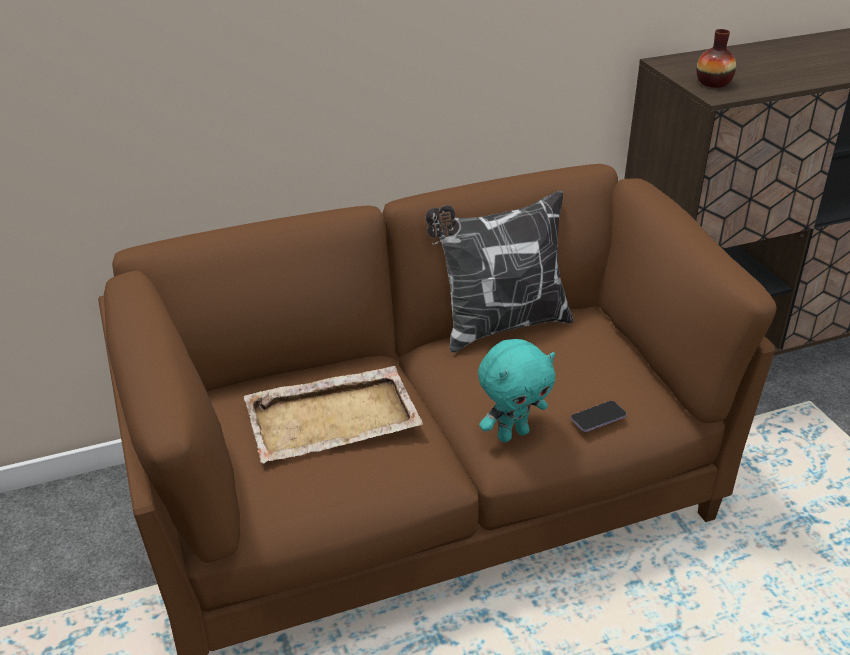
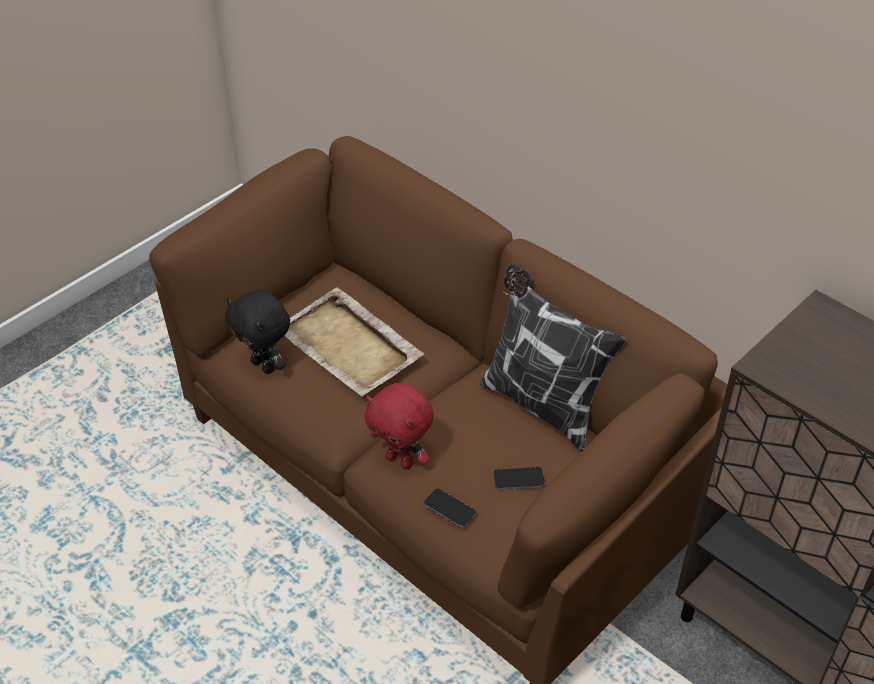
camera: 65 degrees right, 10 degrees up
(304, 495) = (264, 365): none -> black plush toy
(512, 434) = (401, 460): turquoise plush toy -> red plush toy
(587, 364) = (518, 480): none -> phone
(713, 82) = (797, 357): vase -> none

